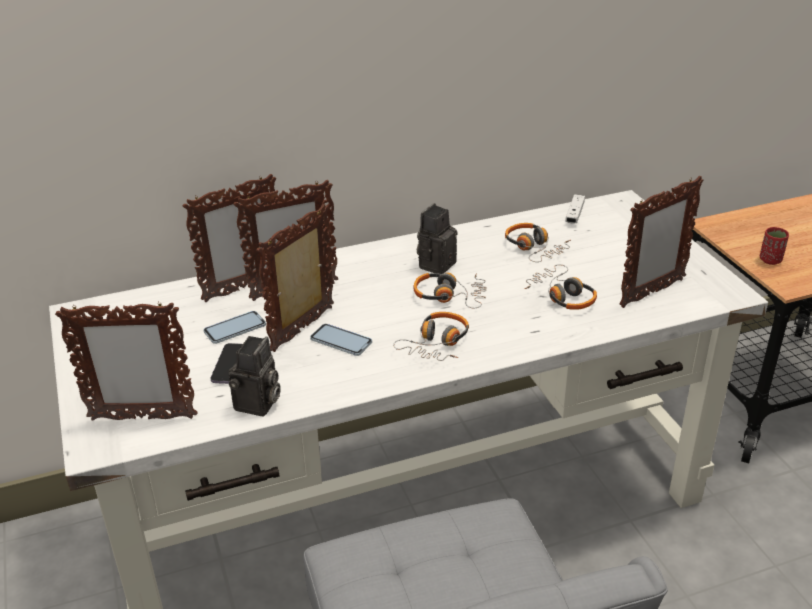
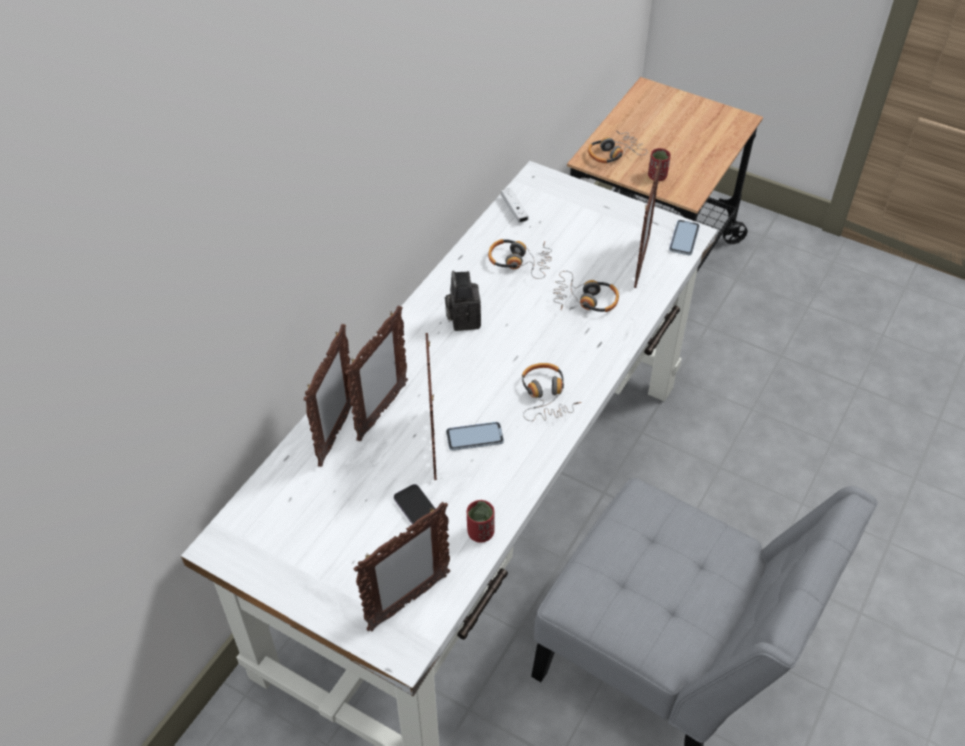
camera: 40 degrees left, 15 degrees up
(235, 328) = (378, 476): phone -> phone (684, 238)
(258, 405) = (480, 532): camera -> red cup
(450, 296) = (507, 346): headphones -> headphones (614, 153)

